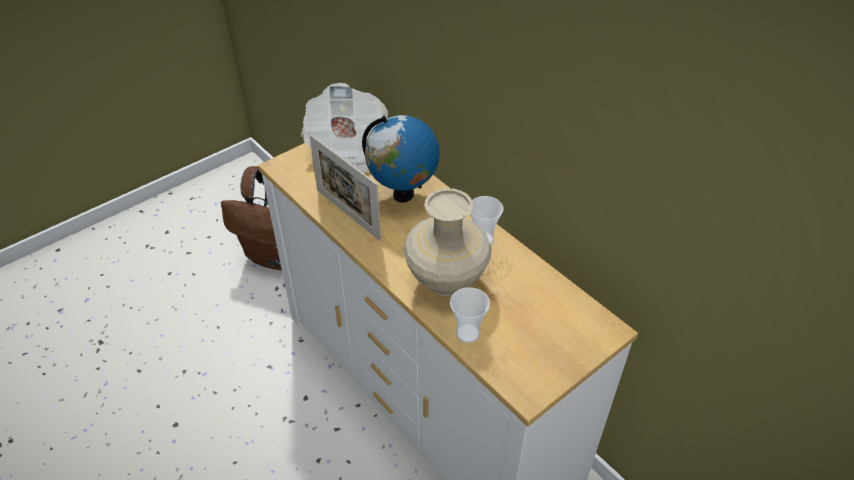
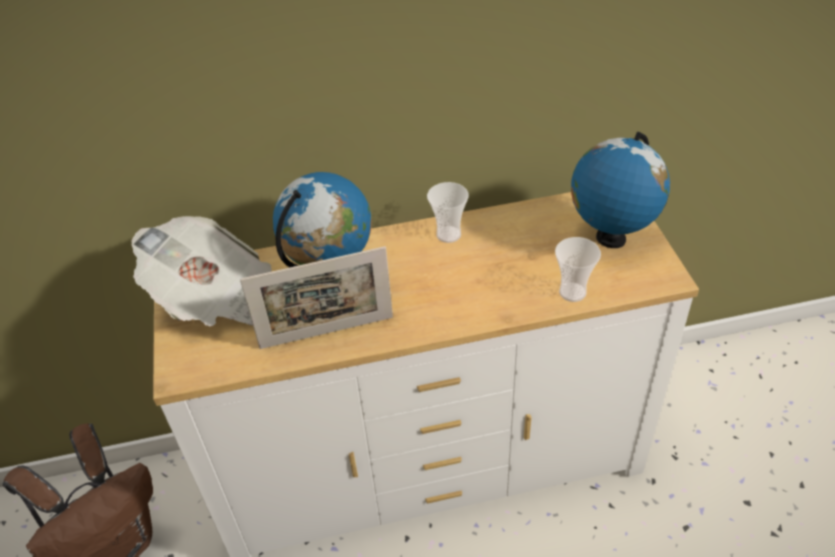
camera: 60 degrees left, 0 degrees up
(446, 280) = (489, 283): beige vase -> none
(549, 340) = (610, 238): none -> globe

